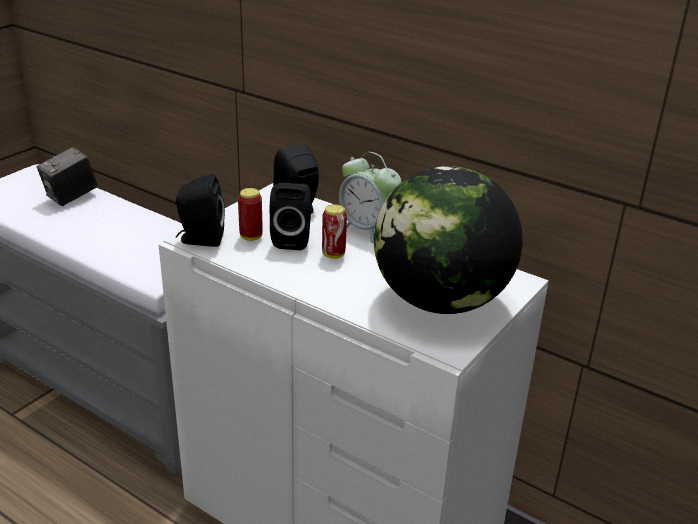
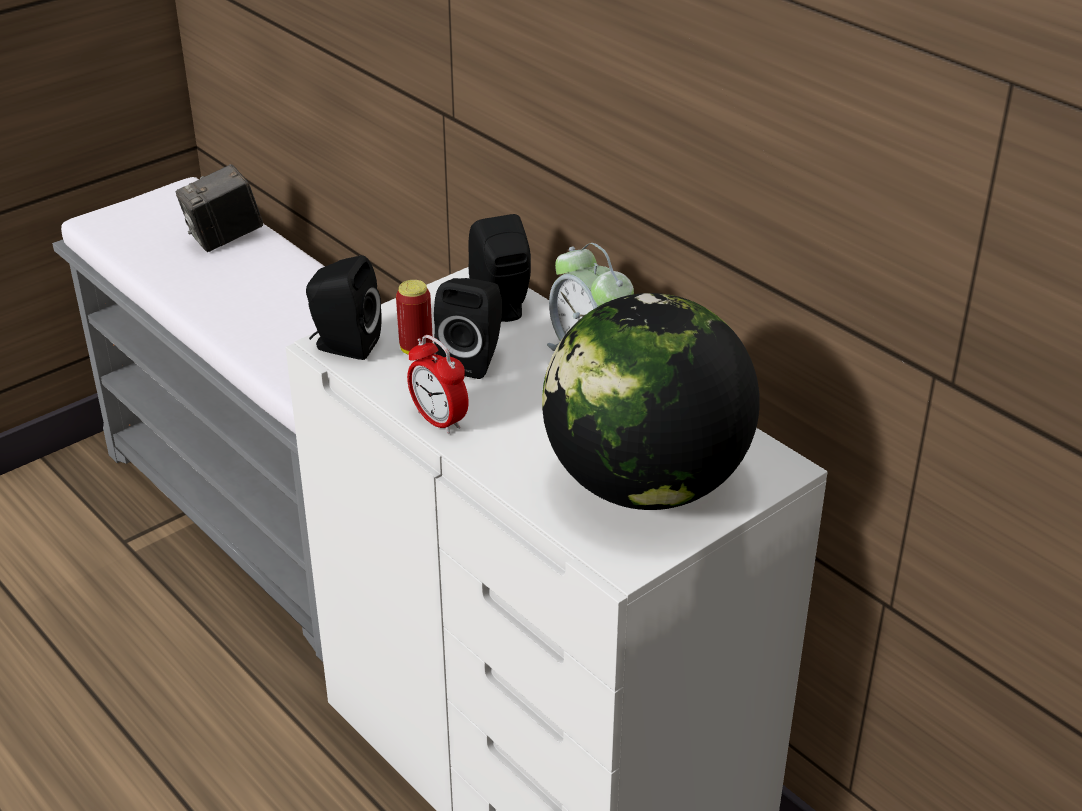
camera: 15 degrees right, 5 degrees up
(285, 277) = (439, 421): none -> alarm clock
(333, 254) = (522, 391): can -> none

